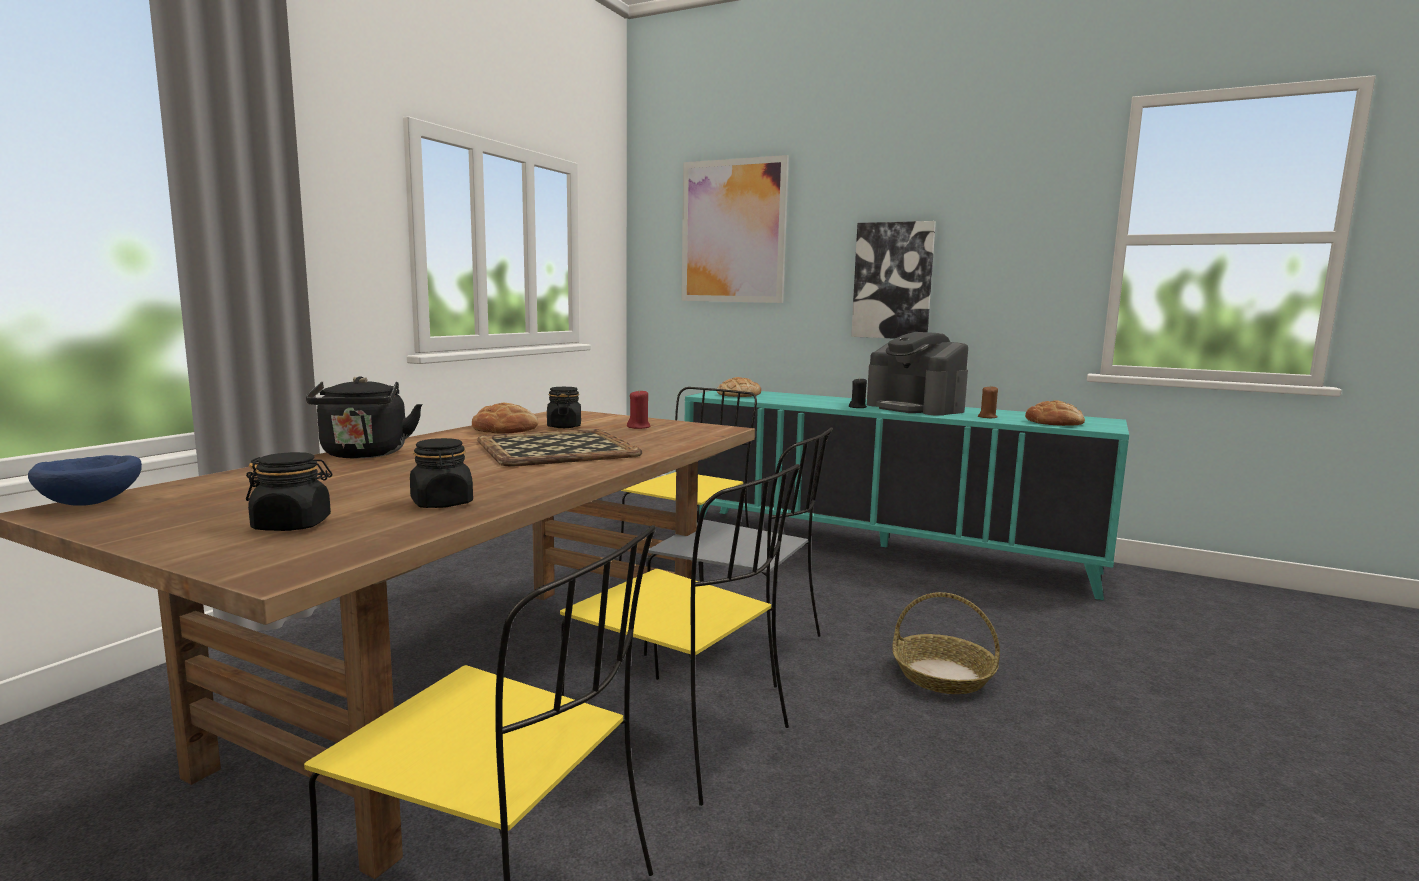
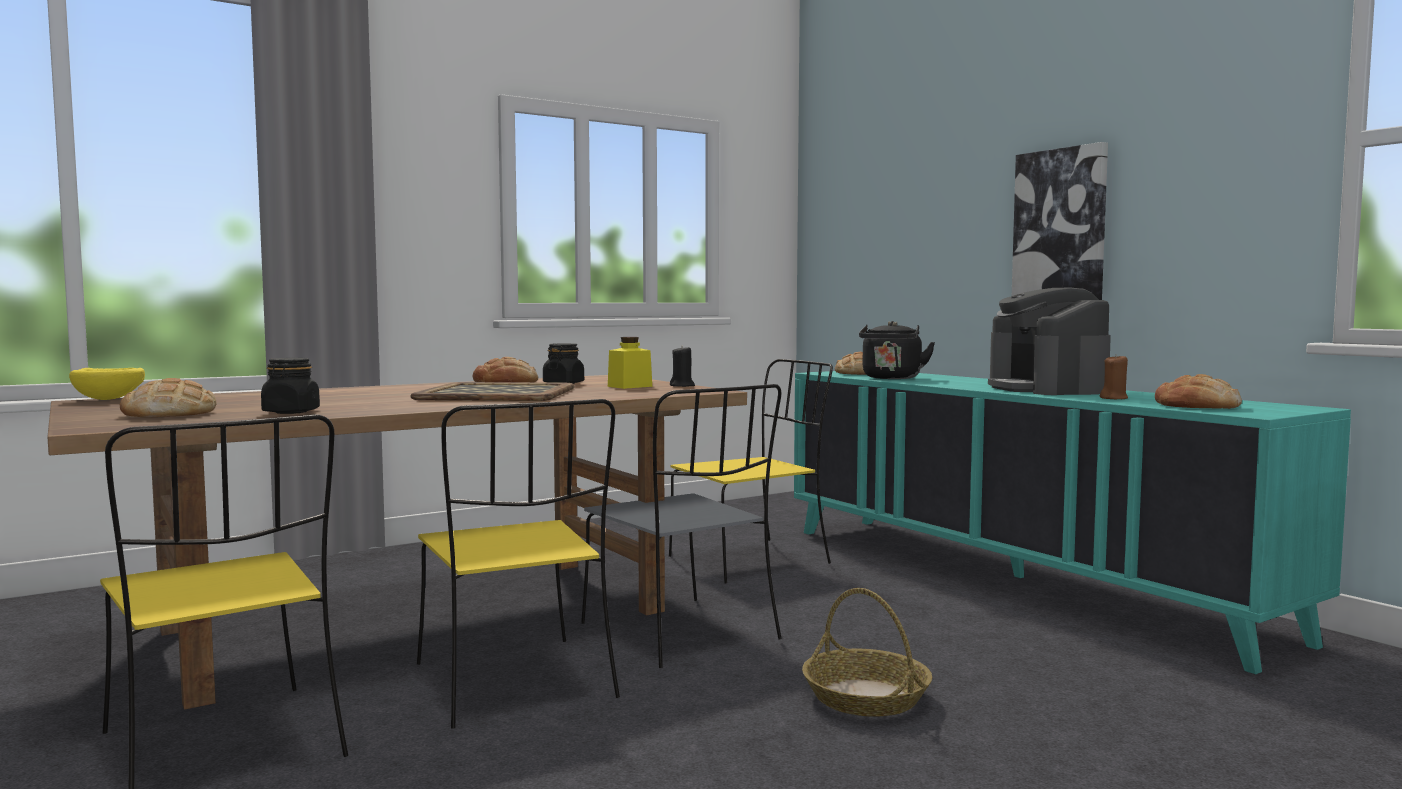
camera: 30 degrees right, 5 degrees down
(93, 503) = (110, 399): blue bowl -> yellow bowl
(292, 525) = (169, 414): black jar -> bread
(364, 455) = (342, 390): black kettle -> black kettle (891, 378)
(639, 427) = (630, 386): red candle -> yellow jar
(733, 231) = (893, 181): picture -> none
(857, 407) = (967, 385): black candle -> black candle (682, 386)

